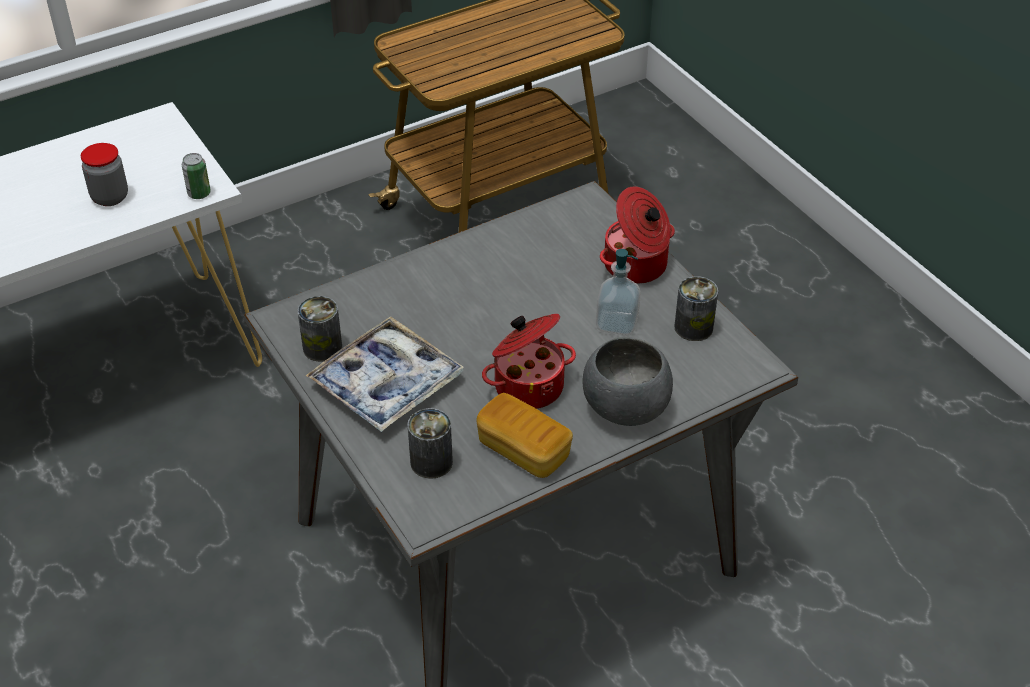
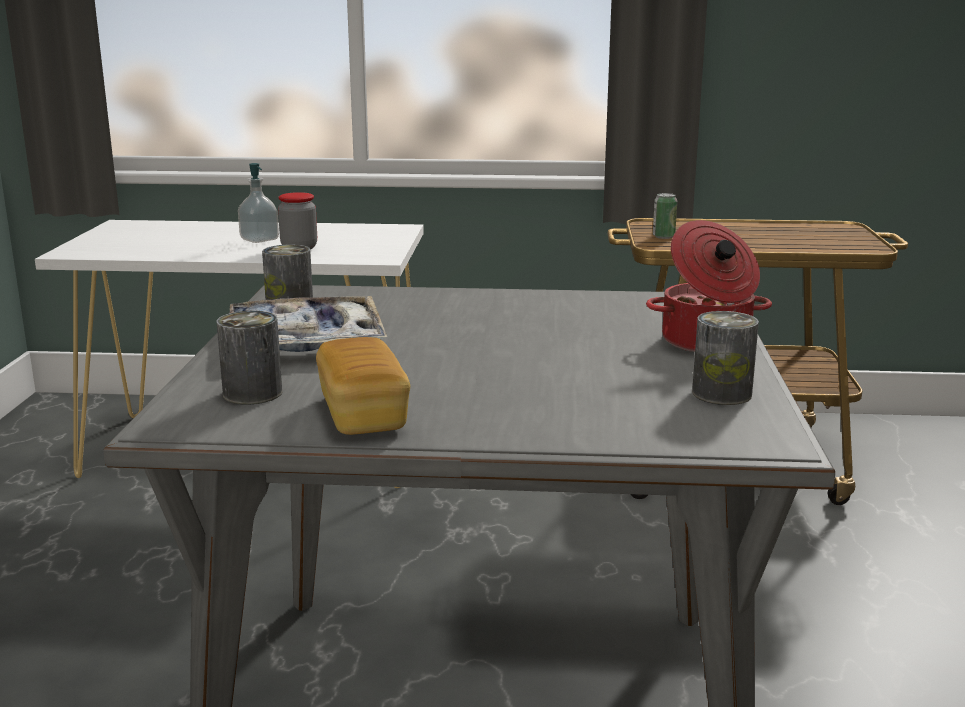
camera: 35 degrees right, 25 degrees down
(199, 194) = (367, 258): can -> can (663, 236)
(528, 385) = (448, 378): cooking pot -> none
(617, 323) = (623, 368): soap dispenser -> soap dispenser (259, 239)
(626, 407) = (539, 422): grey bowl -> none

